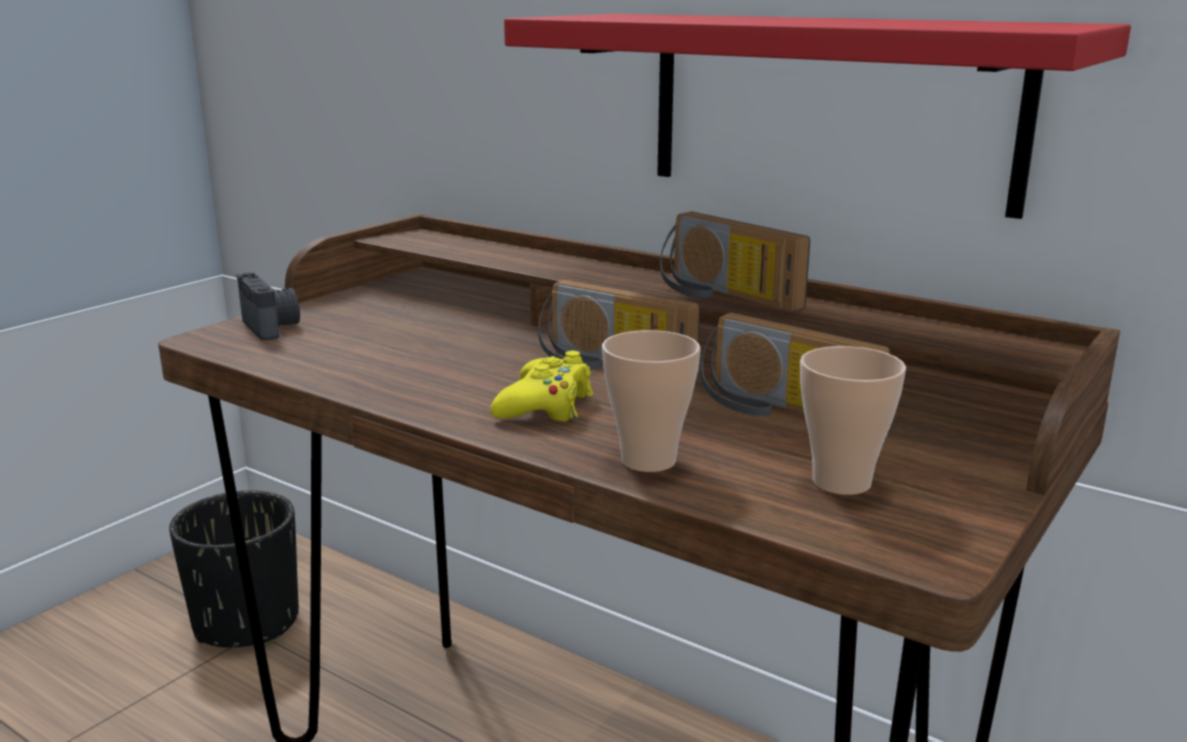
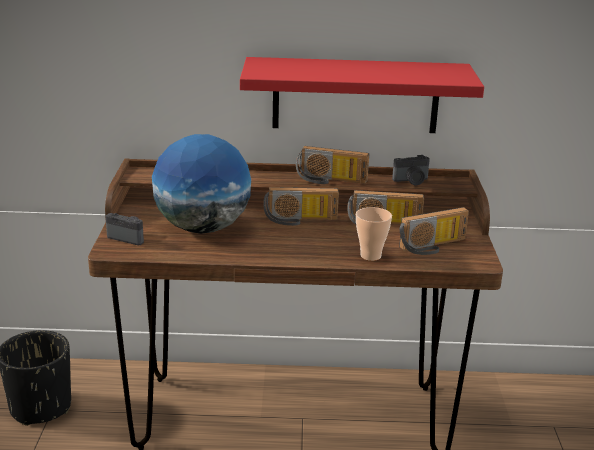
camera: 35 degrees left, 5 degrees up
(411, 339) = (203, 228): none -> globe
(545, 406) = (306, 244): yellow game controller -> none
(841, 482) = (434, 247): cup -> radio
(915, 326) = (411, 181): none -> camera

